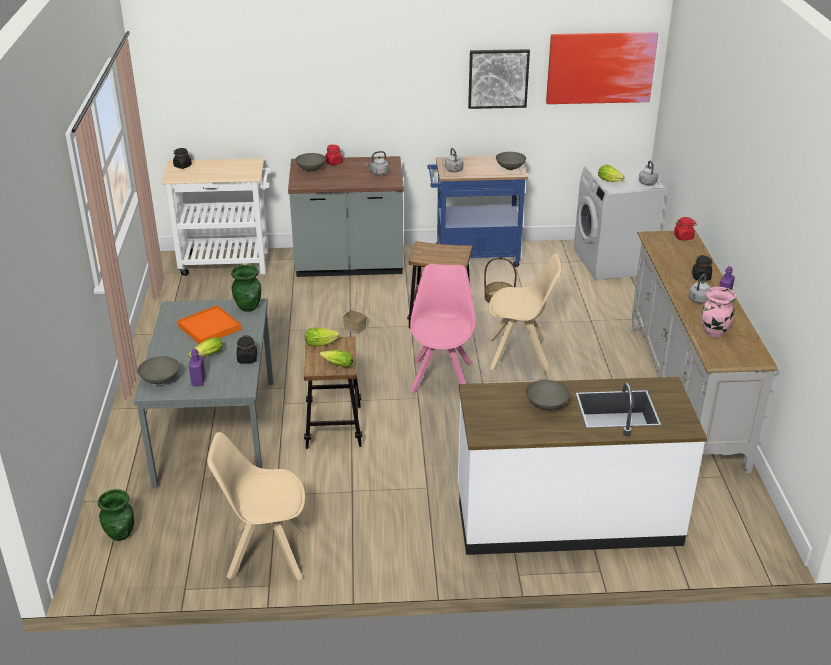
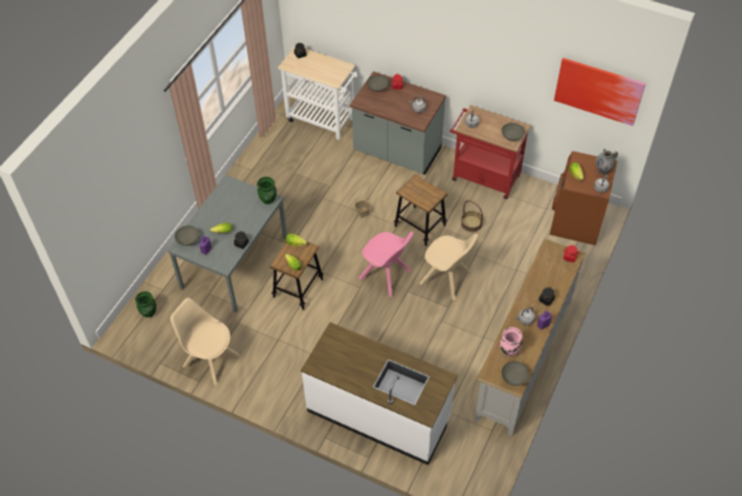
camera: 30 degrees right, 20 degrees up
(209, 328) = (237, 209): orange tray -> none
(442, 376) = (386, 276): pink chair -> pink chair turned 90 degrees clockwise
(473, 257) = (483, 177): blue cart -> red cart
(498, 78) = (521, 72): picture -> none
(546, 406) = (363, 361): grey bowl -> grey bowl (514, 378)
(611, 261) = (575, 220): white washing machine -> brown washing machine
(634, 170) = (603, 171): none -> vase

